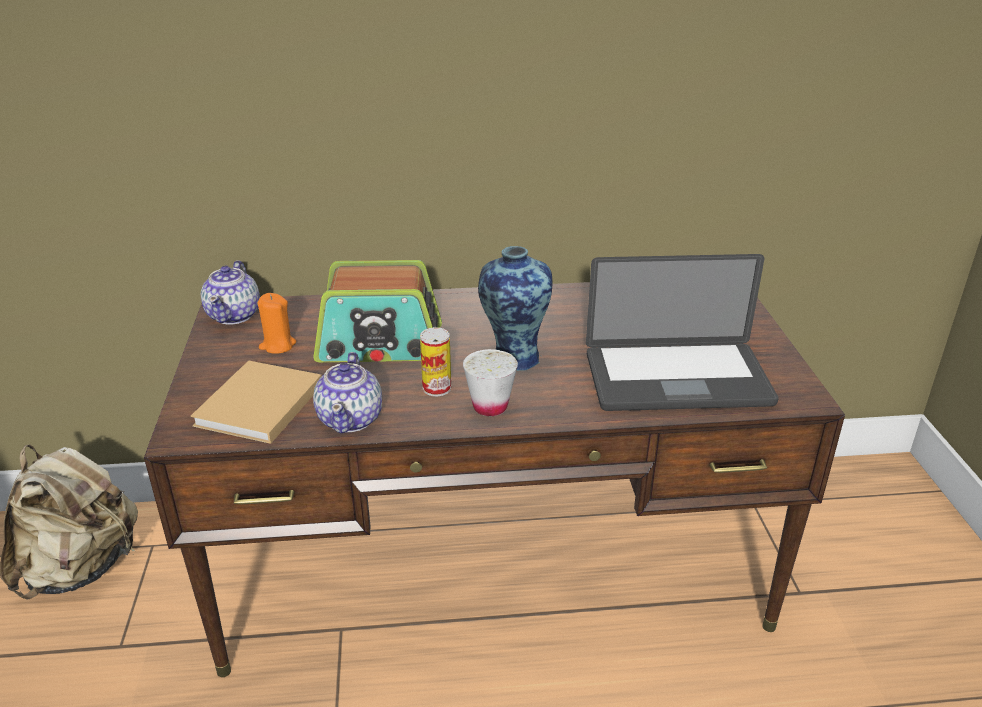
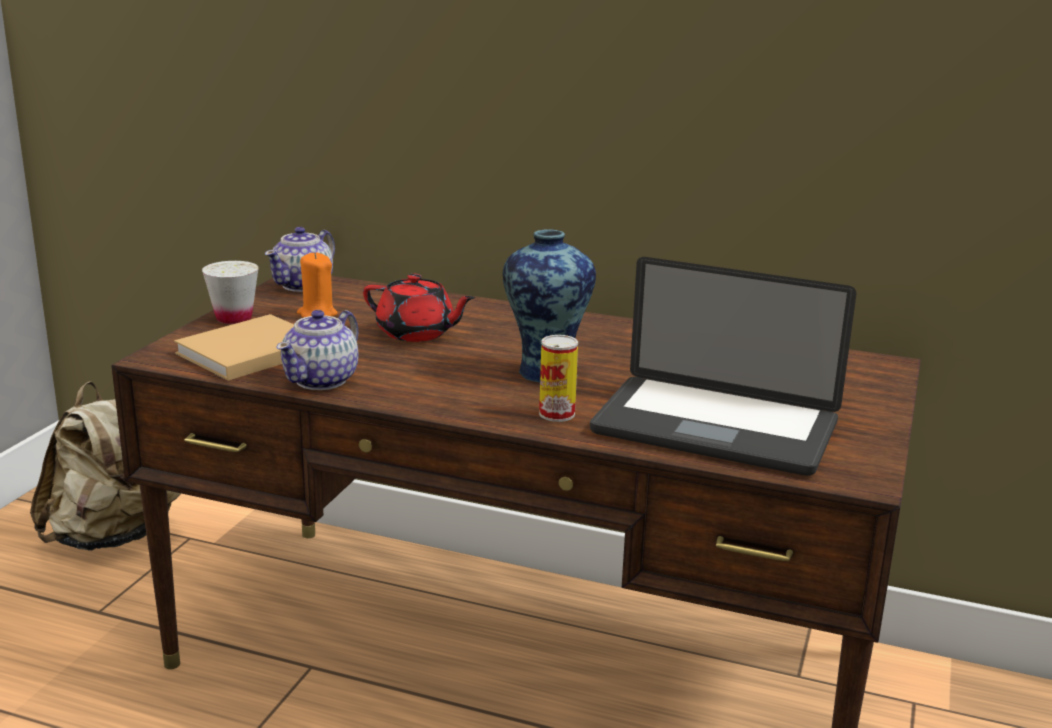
camera: 25 degrees right, 10 degrees down
(380, 344) = (417, 333): radio -> red teapot
(437, 388) = (434, 377): can -> can (557, 414)
(490, 407) = (472, 402): white cup -> white cup (234, 318)

